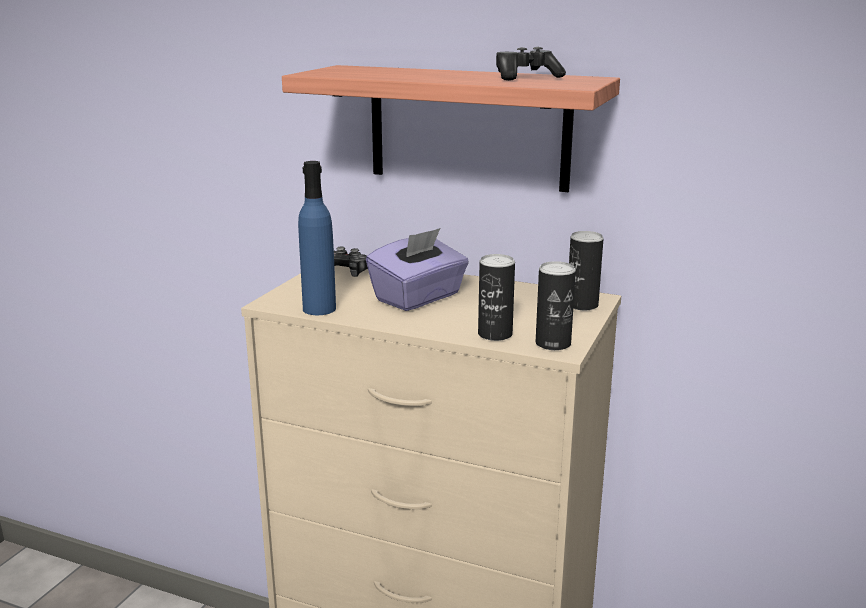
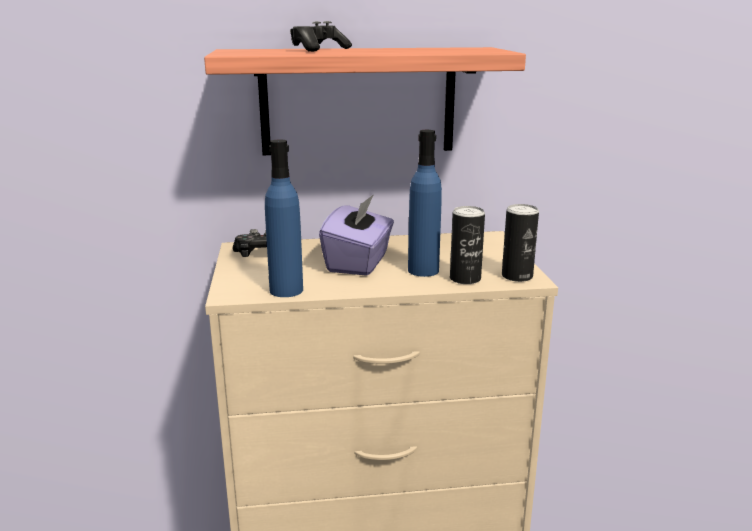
camera: 30 degrees left, 0 degrees up
(467, 318) = (423, 270): none -> blue bottle
(526, 77) = (431, 49): game controller -> game controller (319, 49)
(582, 305) = (490, 243): can -> none

